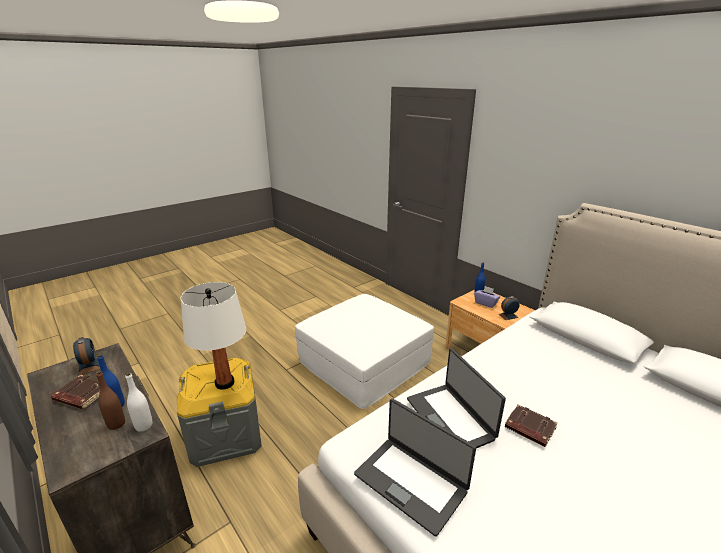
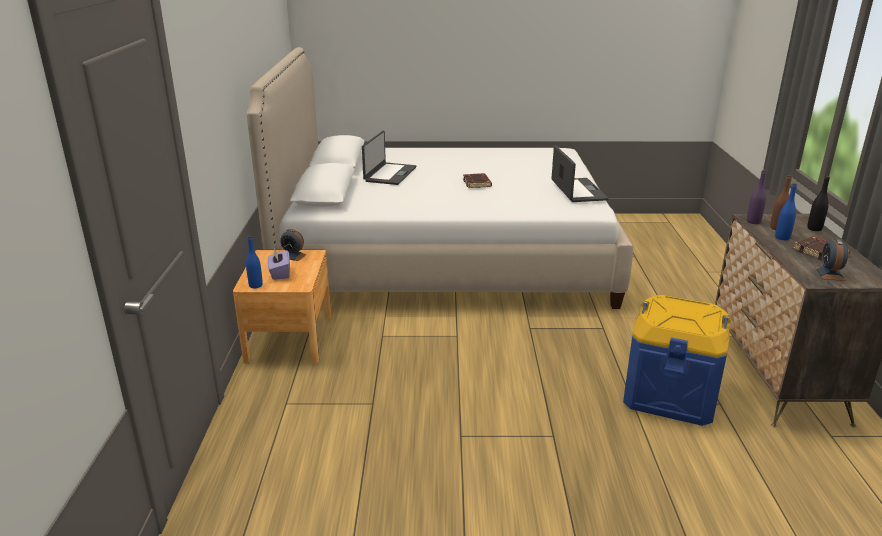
camera: 140 degrees left, 0 degrees up
(64, 446) = (814, 228): none -> black bottle
(144, 425) = (753, 222): white bottle -> purple bottle
(224, 383) = (674, 305): white table lamp -> none
(226, 435) = (670, 394): grey storage box -> blue storage box
(364, 362) = (439, 394): white ottoman -> none
(450, 418) = (517, 196): laptop -> laptop (389, 174)

